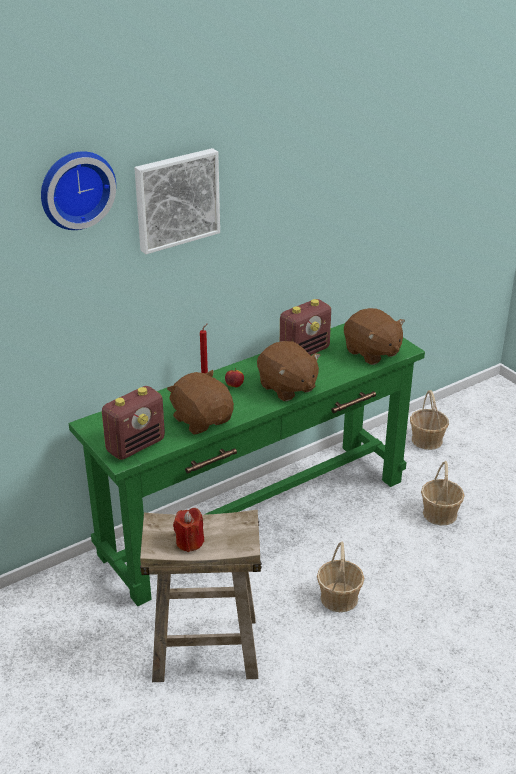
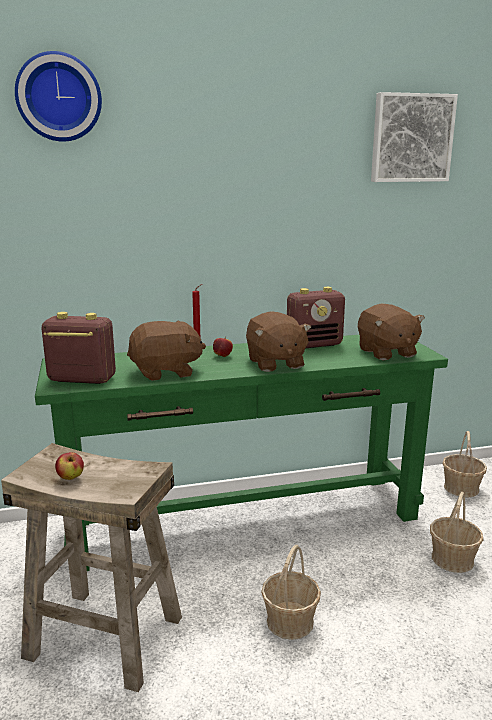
camera: 20 degrees right, 15 degrees down
(136, 445) = (81, 379): radio -> radio turned 150 degrees counterclockwise
(176, 199) = (175, 140): picture -> picture (411, 138)
(189, 542) = (70, 478): red candle -> apple
(202, 420) = (166, 372): brown plush toy -> brown plush toy turned 90 degrees clockwise

